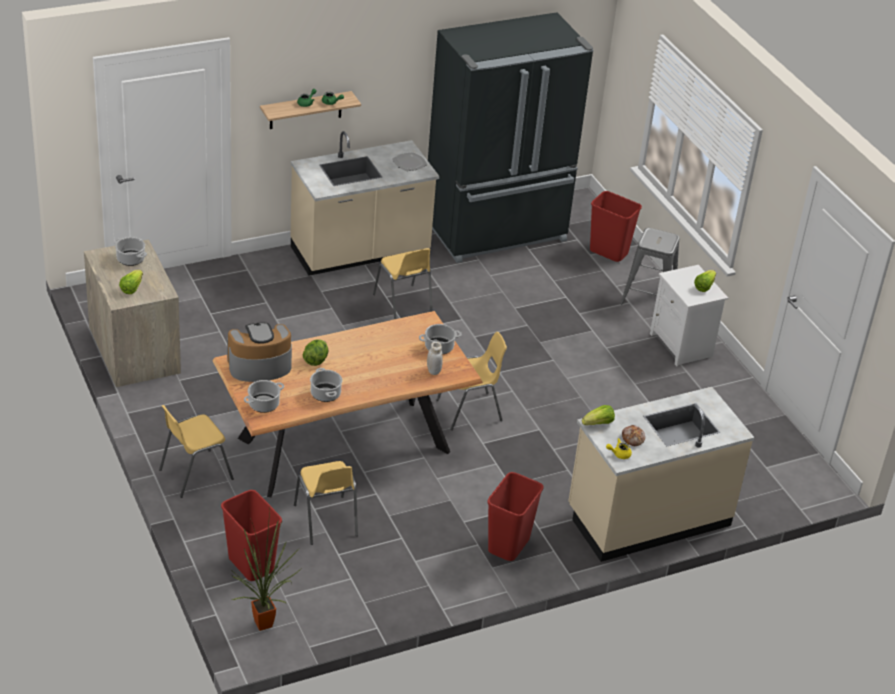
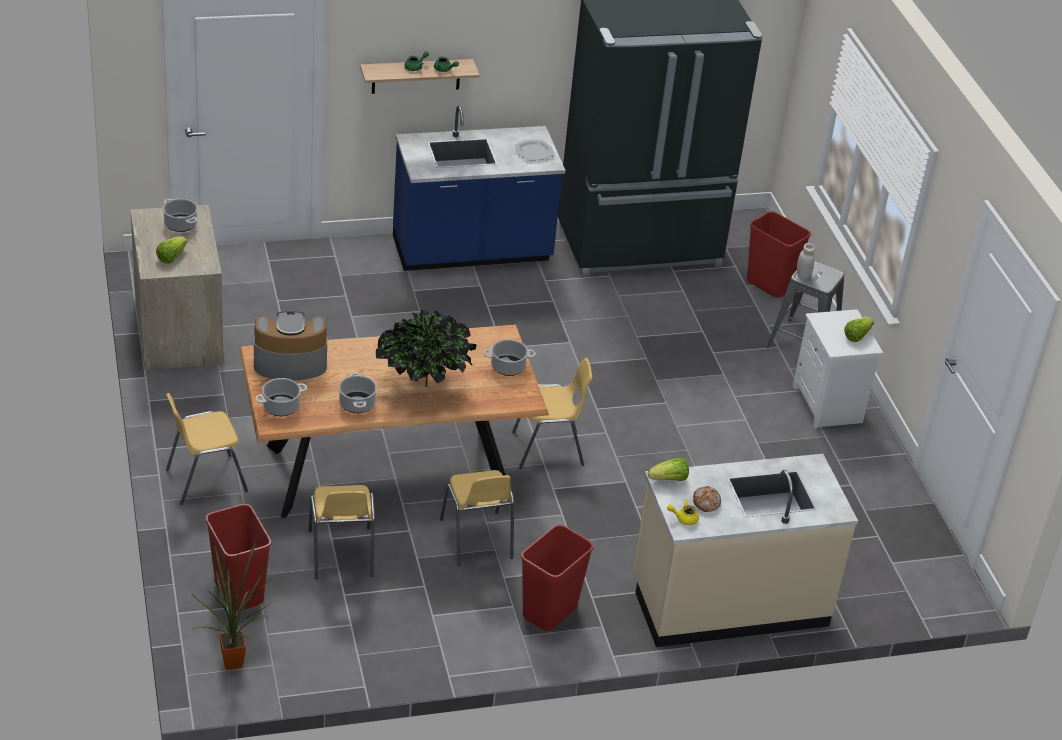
camera: 10 degrees right, 0 degrees up
(315, 360) = (357, 364): lettuce -> none
(360, 253) = (472, 252): beige counter -> blue counter
(375, 372) = (423, 386): none -> potted plant
(403, 304) = (505, 317): yellow chair -> yellow chair (477, 539)
(434, 371) = (493, 393): white jar -> white jar (803, 275)

